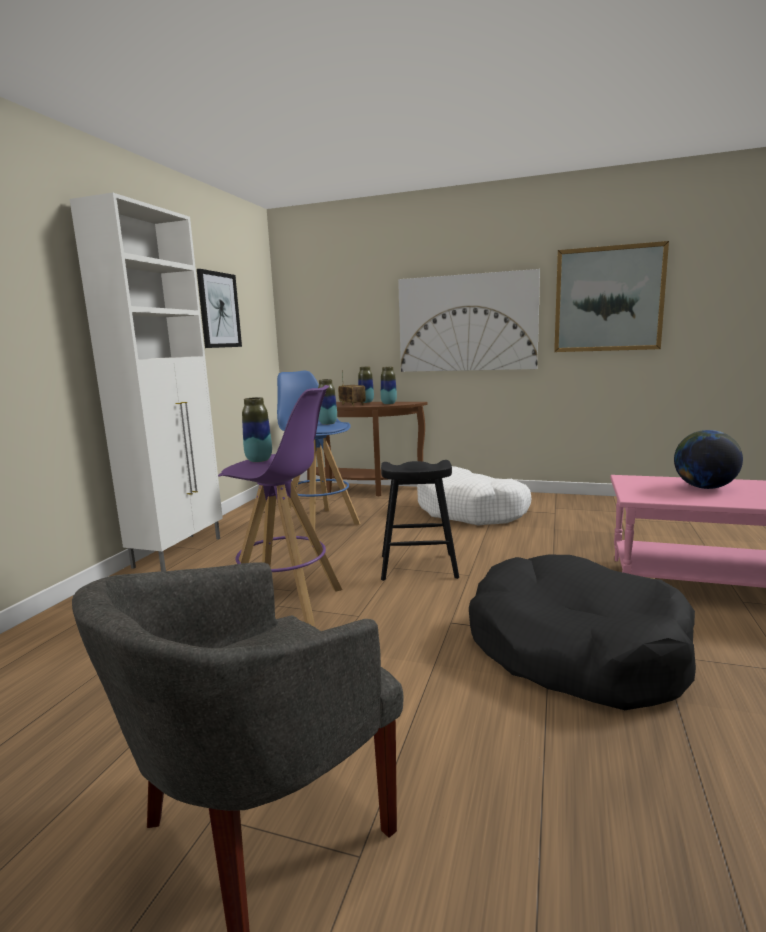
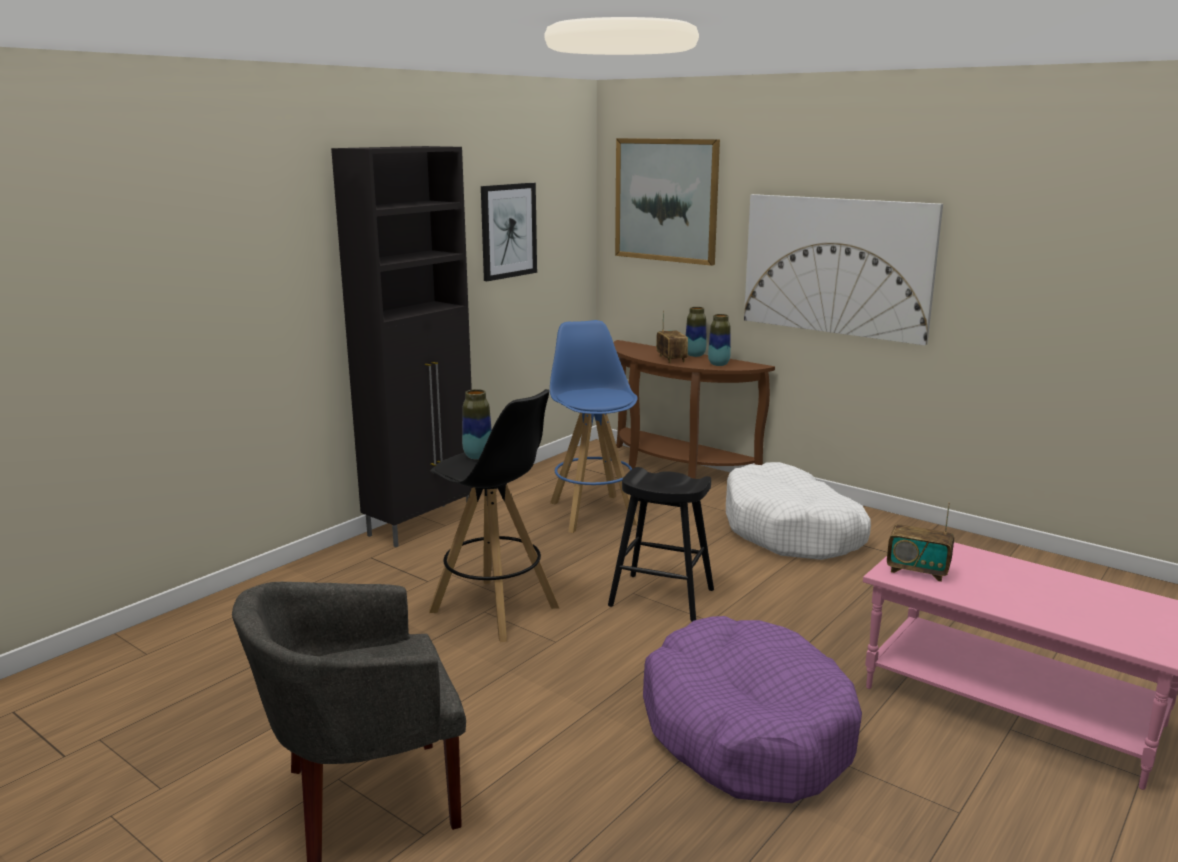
camera: 20 degrees right, 5 degrees up
(180, 552) = (422, 524): white cabinet -> black cabinet
(287, 602) = (495, 610): purple stool -> black stool
(328, 423) = (609, 396): vase -> none
(574, 649) = (746, 731): black dog bed -> purple dog bed
(608, 299) = (1037, 260): picture -> picture (666, 200)
(650, 493) = (917, 571): none -> radio
(704, 487) = (1000, 576): globe -> none

